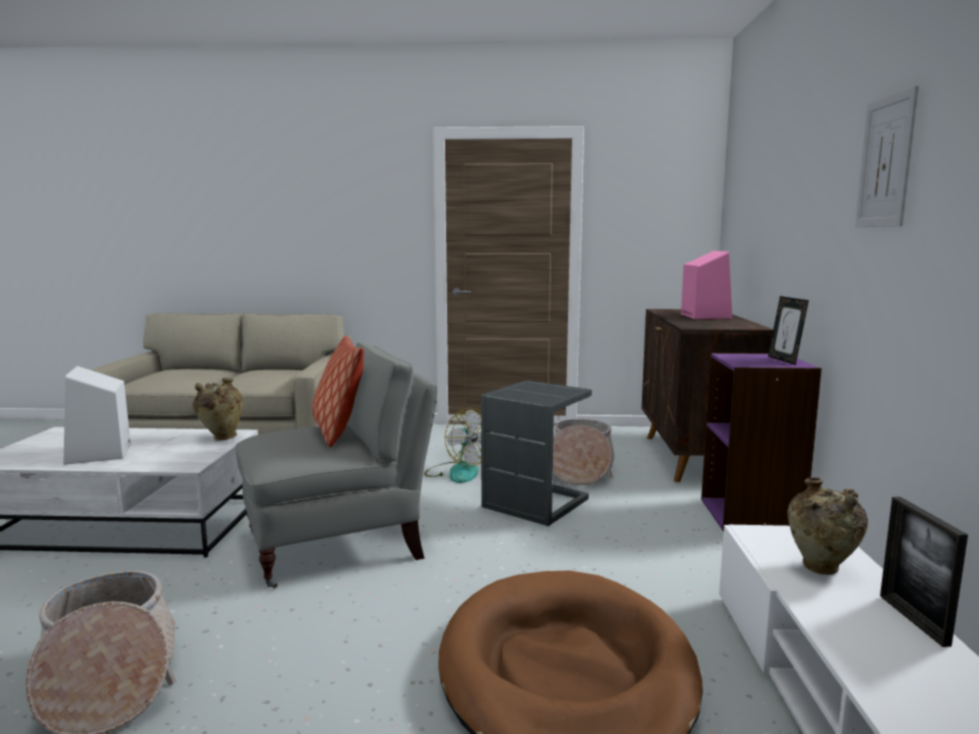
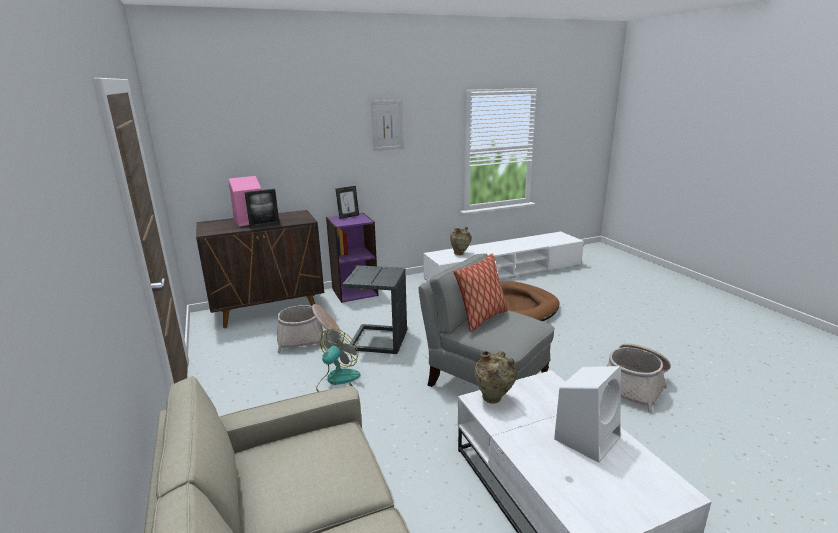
camera: 115 degrees left, 10 degrees up
(913, 619) = (477, 246): picture frame -> picture frame (264, 226)

